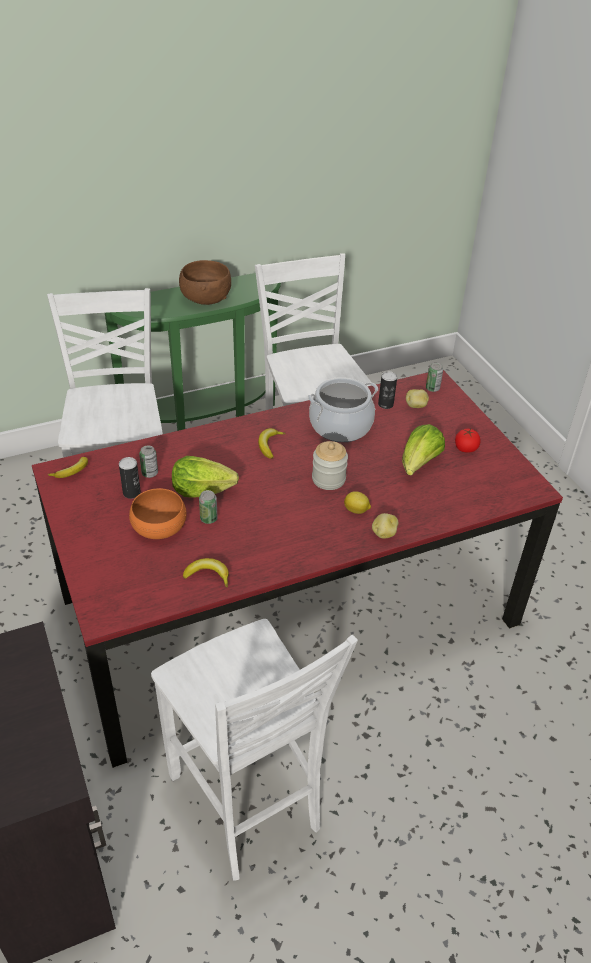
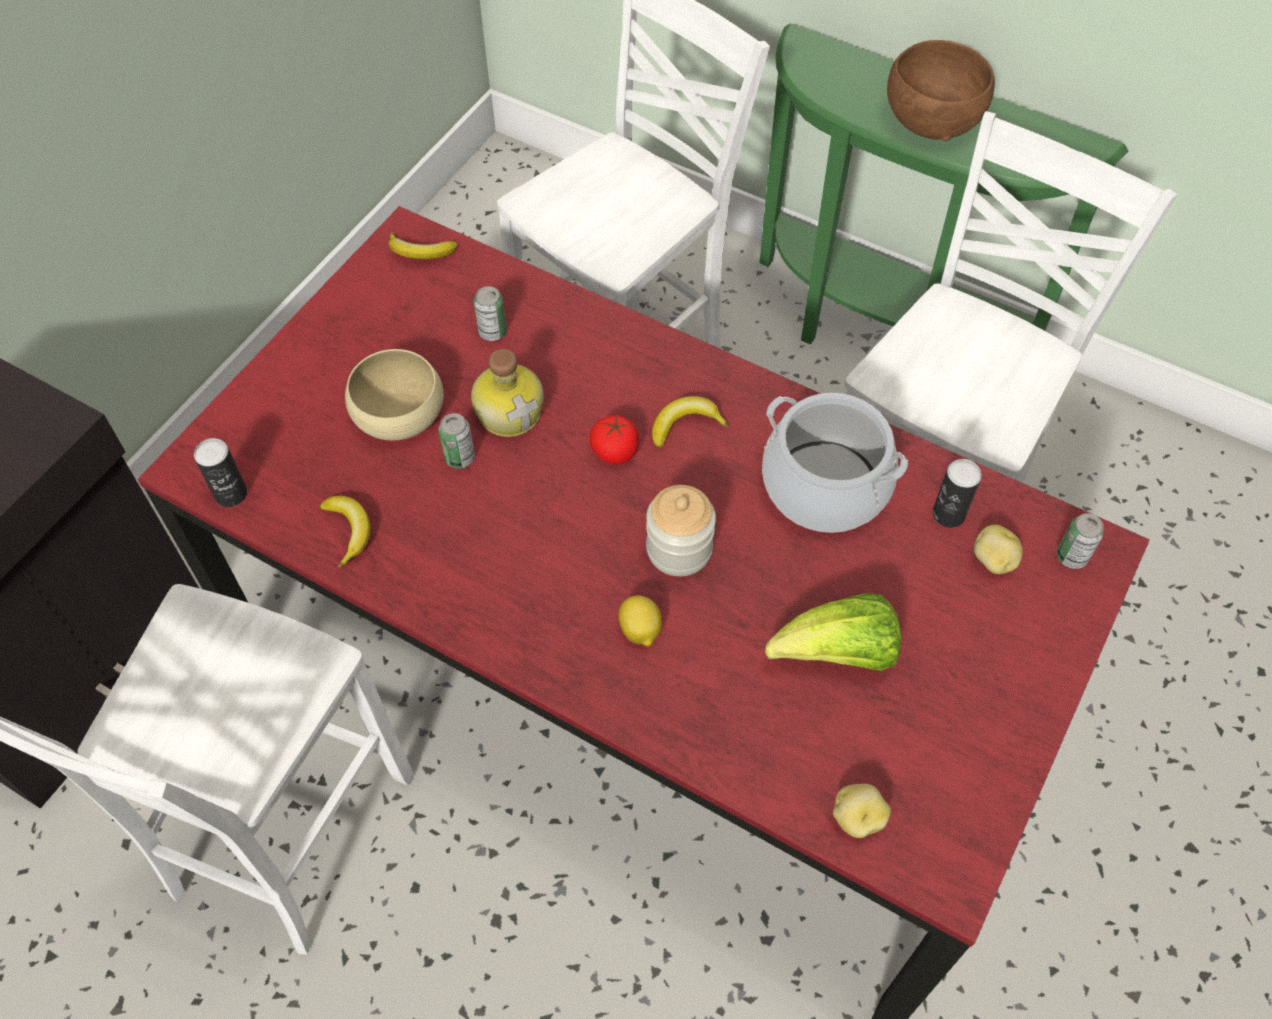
camera: 55 degrees right, 15 degrees up
(131, 493) = (436, 340): can -> can (231, 494)
(159, 526) = (398, 413): orange bowl -> beige bowl
(201, 490) = (510, 411): lettuce -> bottle
(383, 533) = (620, 700): potato -> potato (857, 817)
(465, 449) = (952, 703): tomato -> tomato (615, 451)

